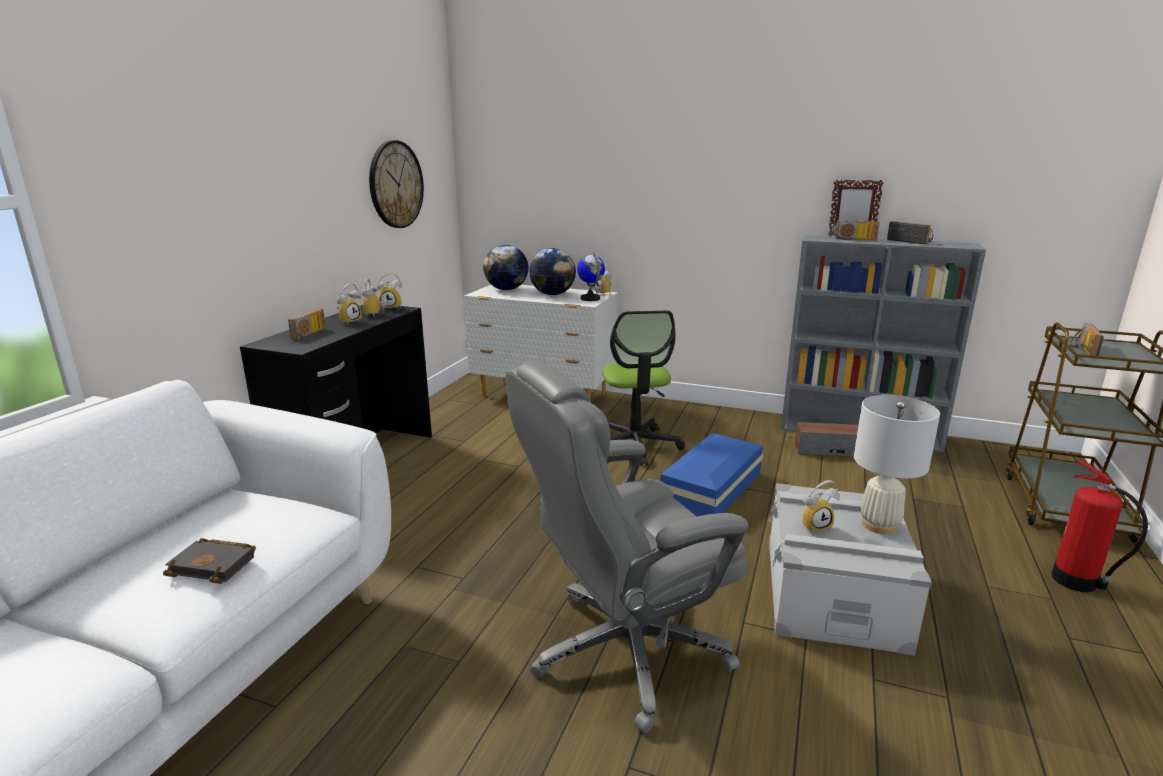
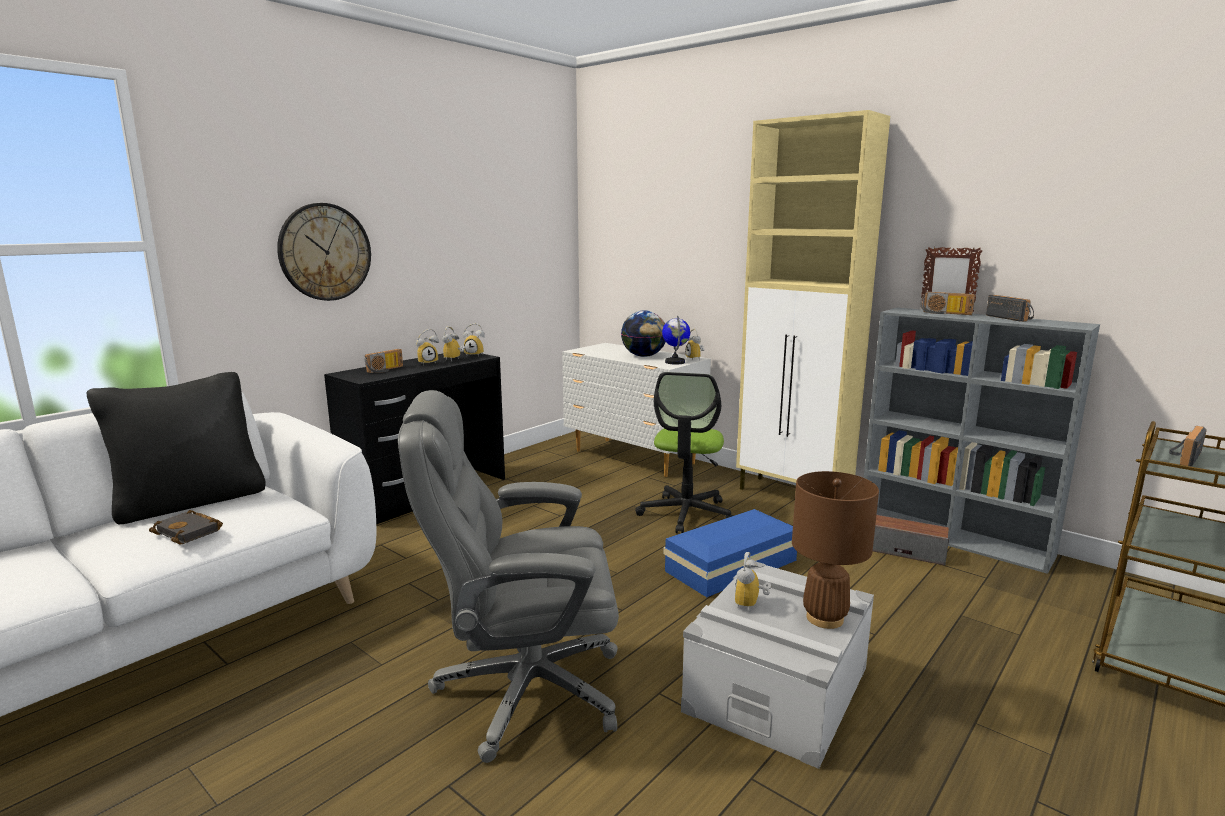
camera: 20 degrees right, 5 degrees down
(169, 526) = (191, 501): none -> black pillow
(395, 184) = (505, 246): wall clock -> wall clock (325, 252)
(506, 289) = (606, 349): globe -> none
(712, 414) = (794, 495): none -> beige cabinet
(815, 525) = (751, 605): alarm clock -> alarm clock turned 105 degrees clockwise
(879, 525) = (824, 618): white table lamp -> brown table lamp
(1077, 582) = (1105, 746): fire extinguisher -> none

